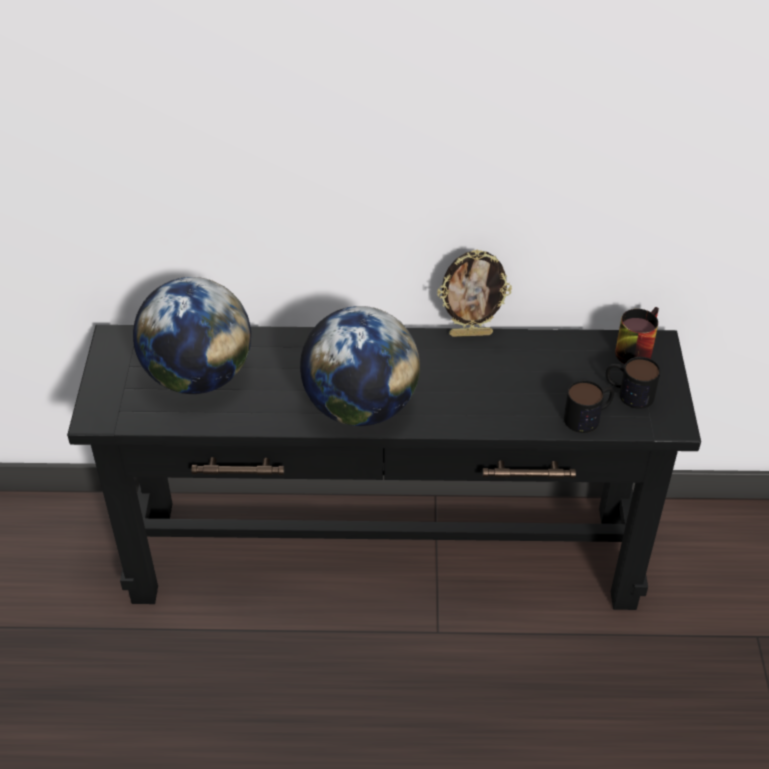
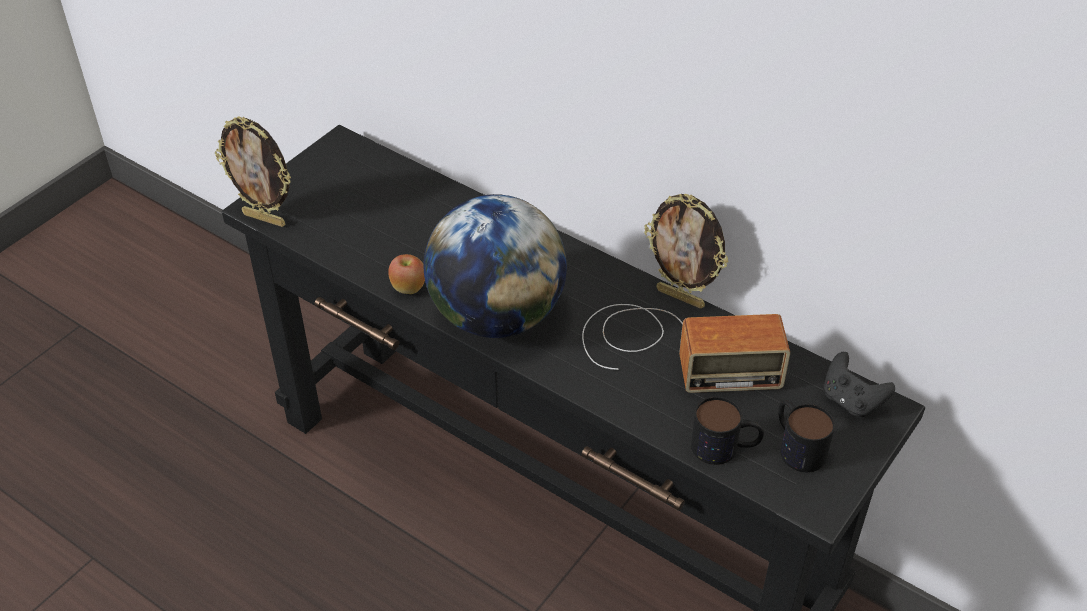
camera: 35 degrees right, 0 degrees up
(112, 423) = (265, 219): none -> picture frame
(198, 377) = (377, 213): globe -> none
(277, 419) = (408, 287): none -> apple
(499, 370) = (674, 350): none -> radio
(633, 348) = (851, 401): mug -> black game controller

